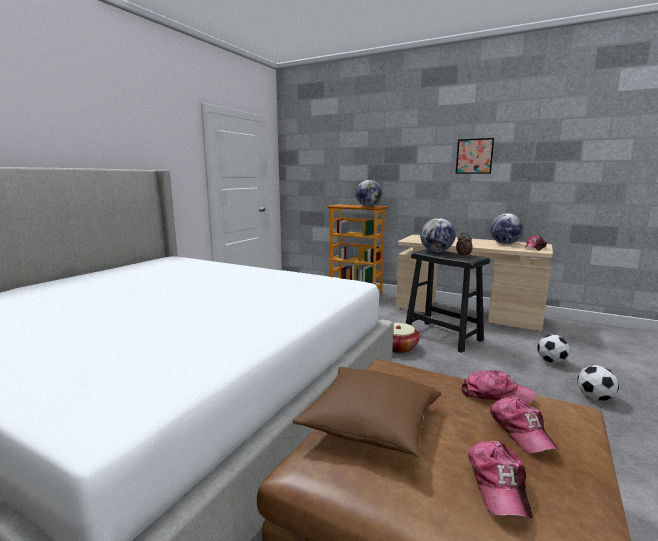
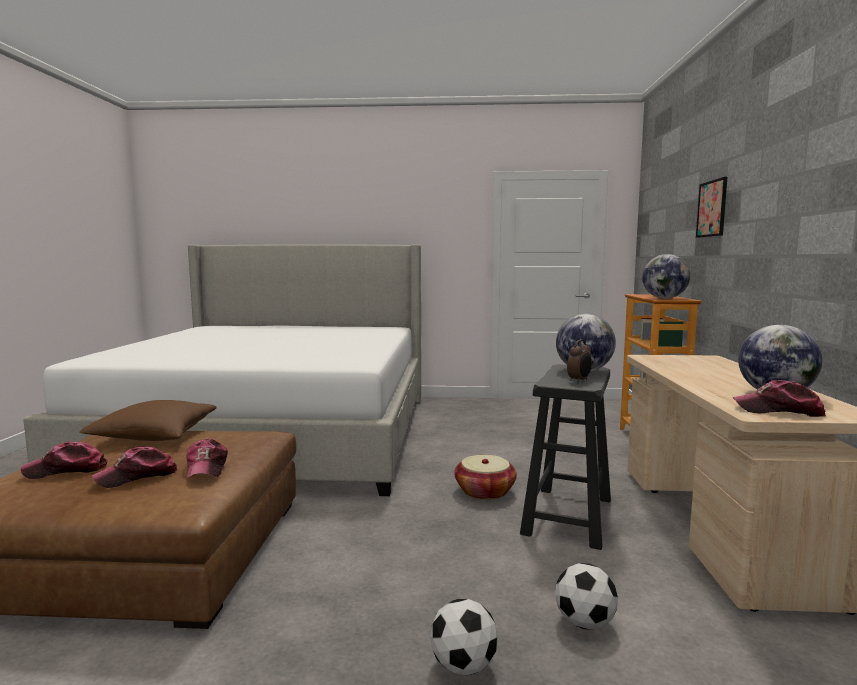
camera: 65 degrees right, 5 degrees down
(474, 156) = (801, 200): picture -> picture (712, 208)

